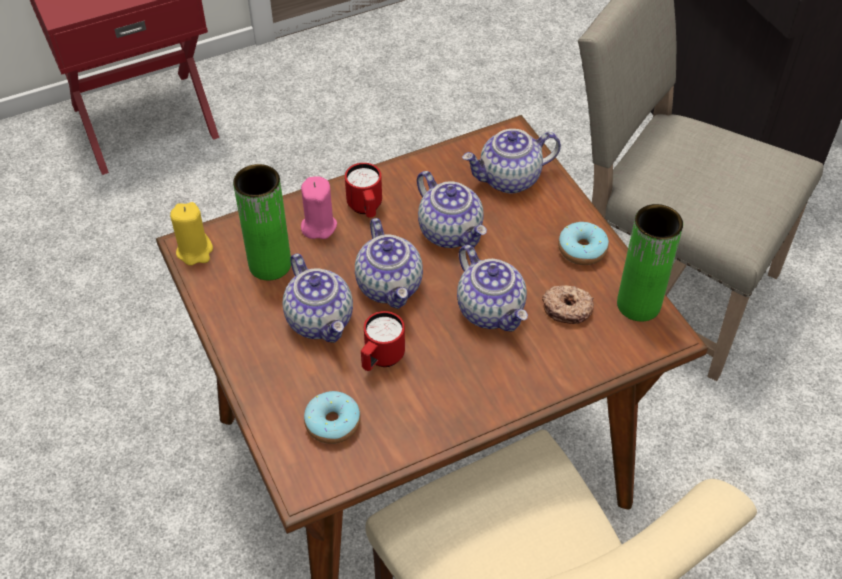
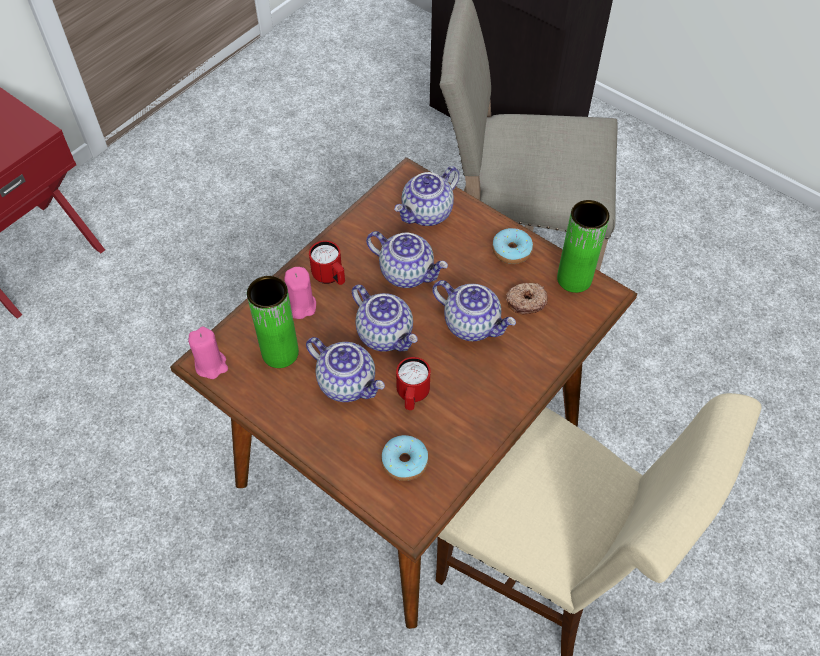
camera: 25 degrees left, 5 degrees up
(195, 251) = (211, 365): yellow candle -> pink candle

